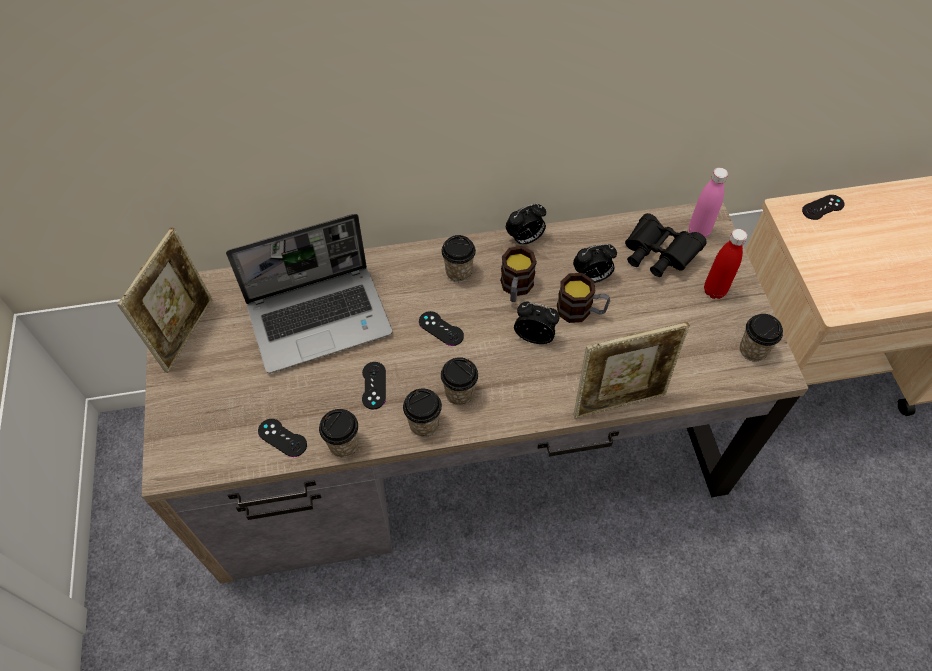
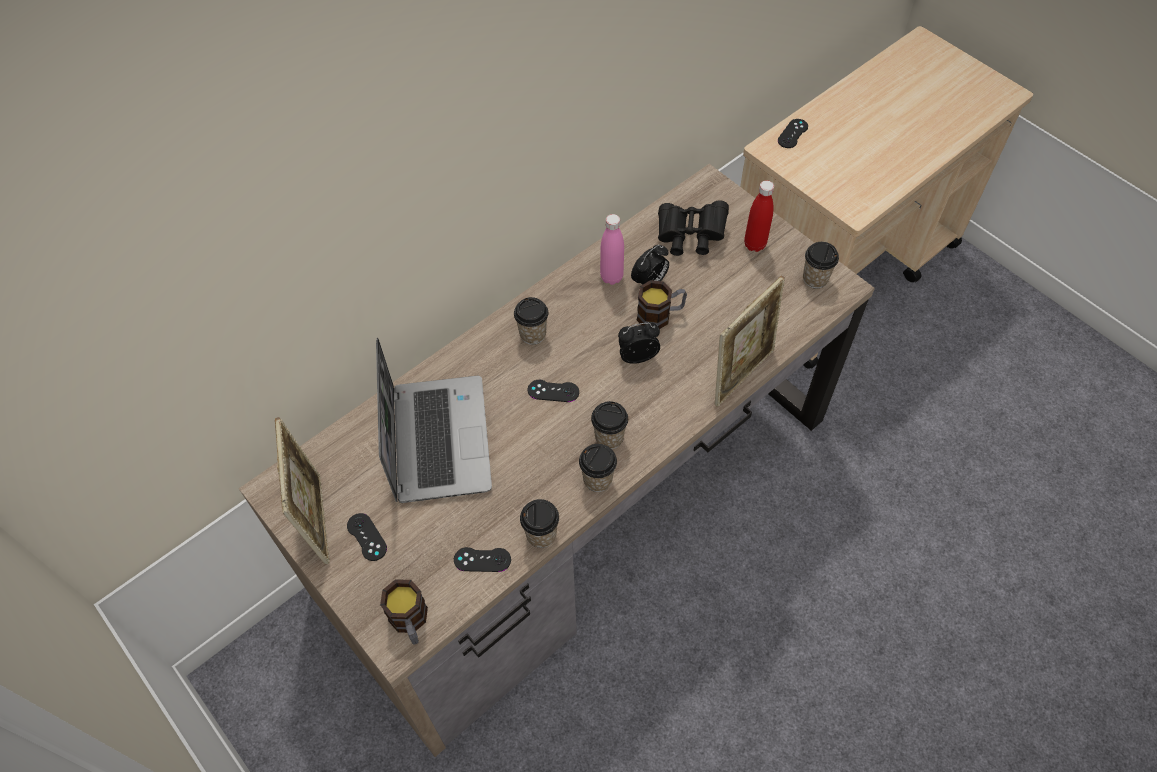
camera: 30 degrees left, 0 degrees up
(320, 318) = (437, 438): laptop -> laptop turned 45 degrees counterclockwise
(374, 385) = (530, 471): black game controller -> black game controller (366, 537)
(515, 288) = (592, 323): mug -> mug (410, 622)
(525, 239) = (570, 277): alarm clock -> none
(698, 231) = (709, 200): pink bottle -> pink bottle (611, 277)

